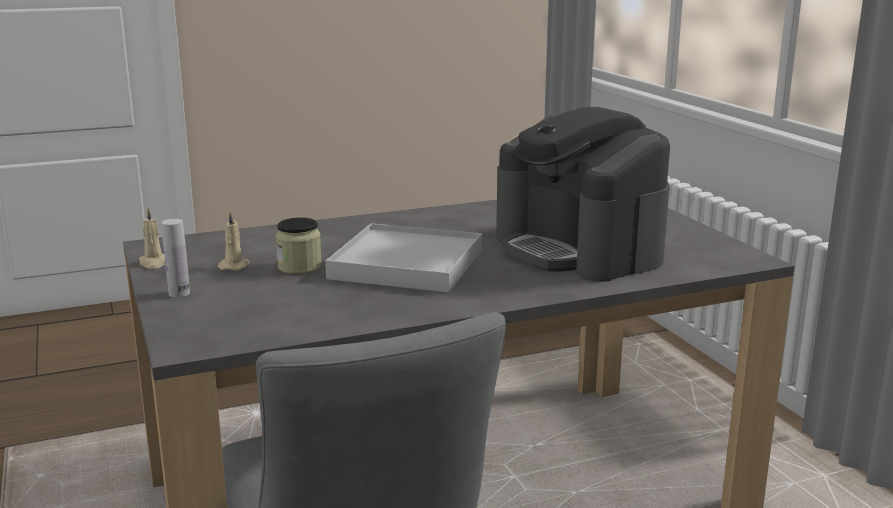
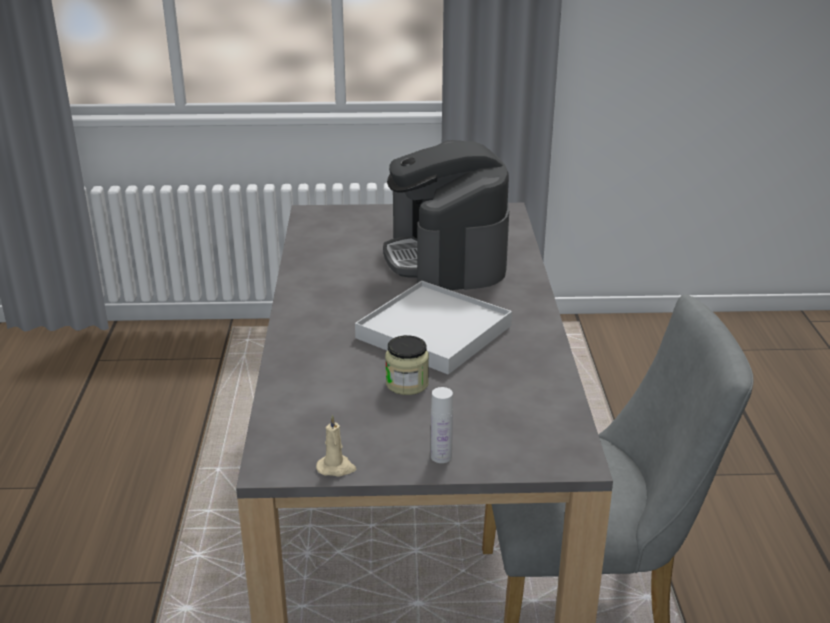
camera: 70 degrees left, 10 degrees up
(235, 266) = (380, 418): beige candle -> none
(579, 250) = (446, 258): coffee machine -> coffee machine turned 90 degrees clockwise

